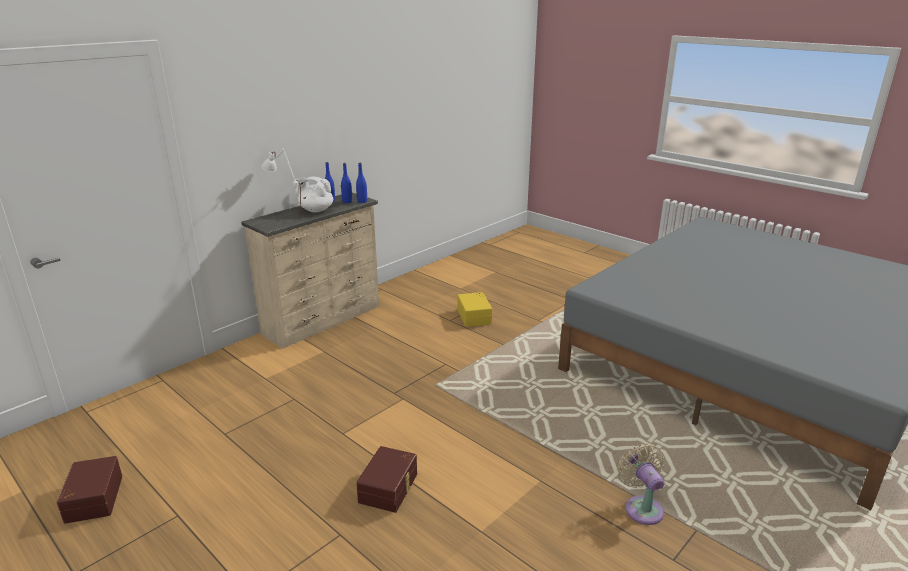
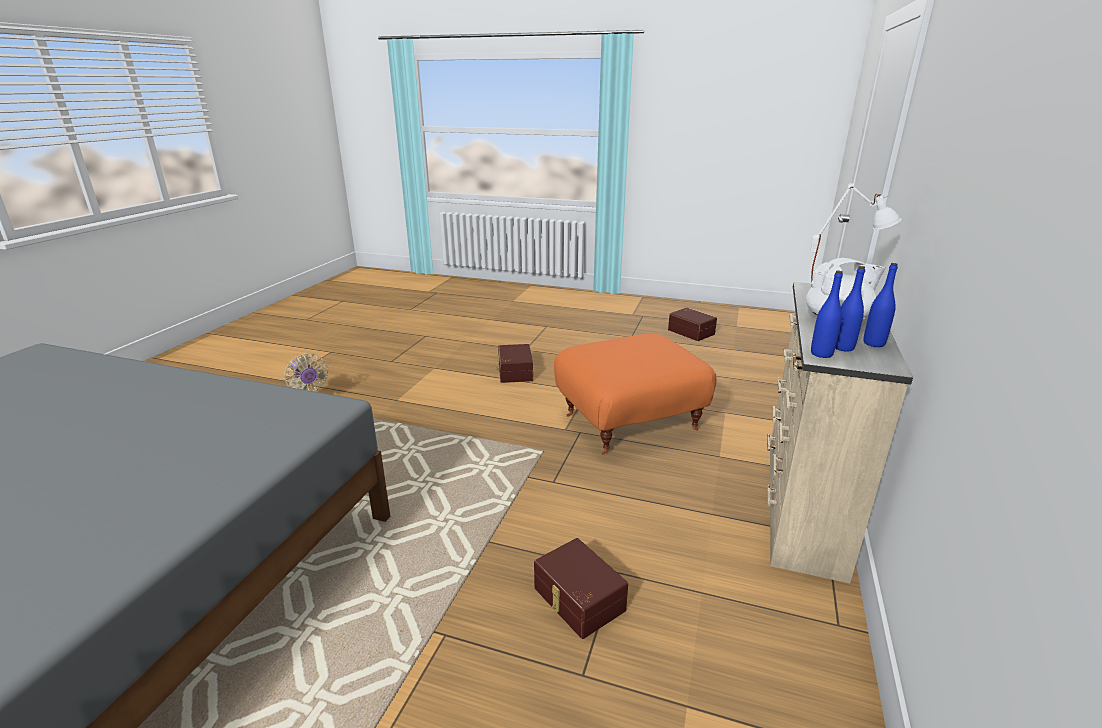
camera: 155 degrees right, 0 degrees up
(347, 391) = (629, 422): none -> orange ottoman
(475, 316) = (577, 600): yellow storage box -> brown storage box

